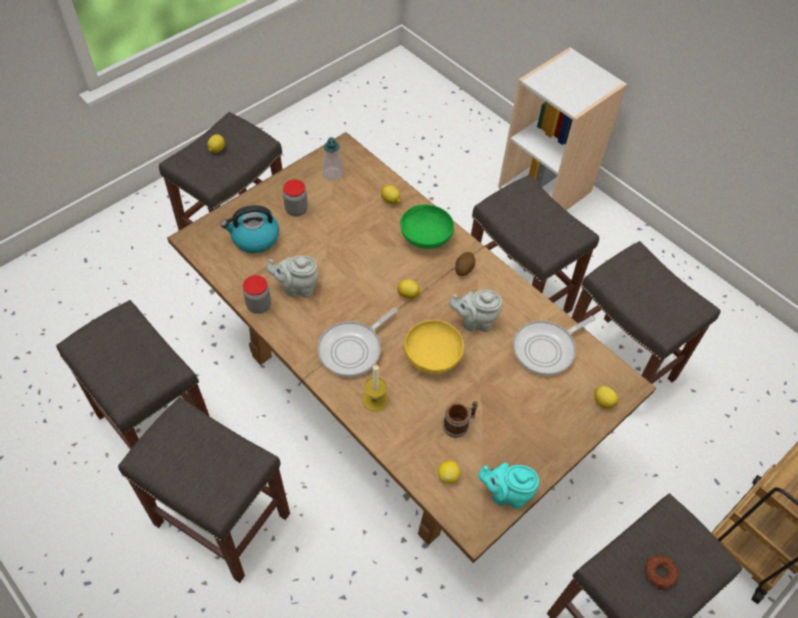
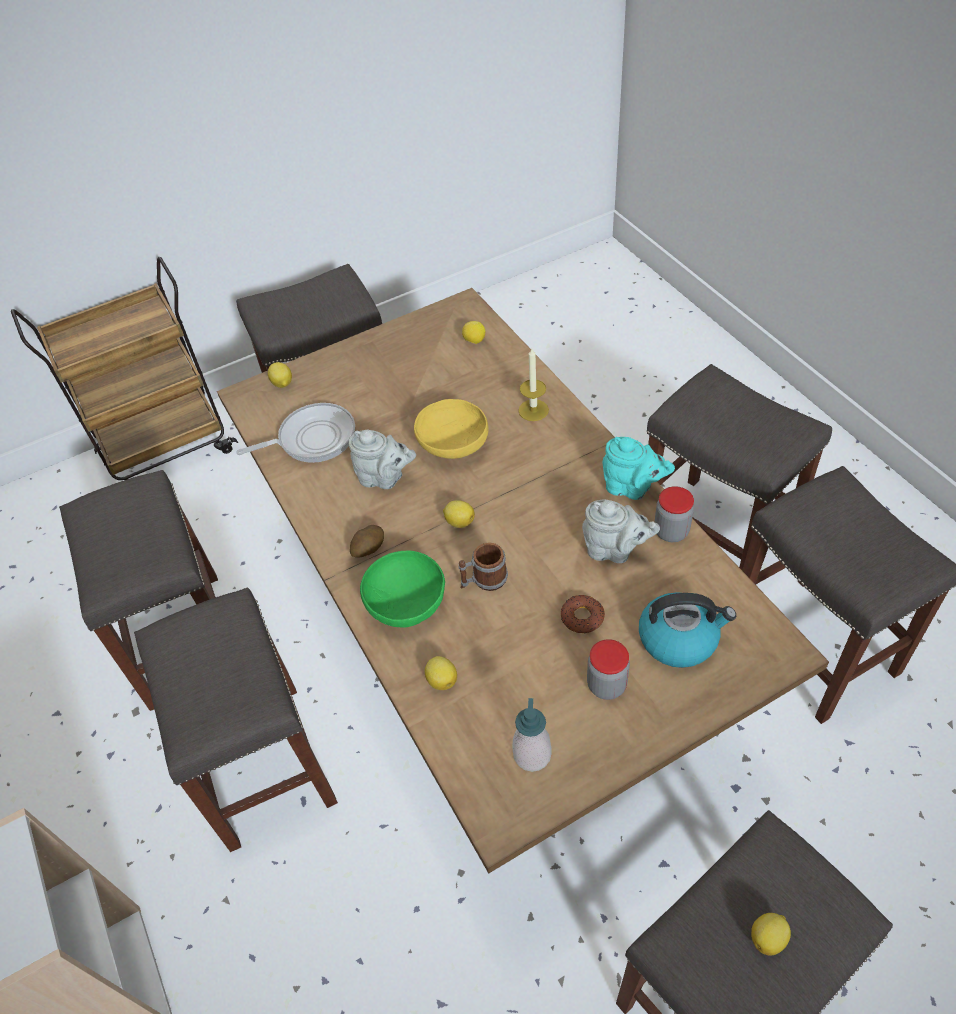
camera: 160 degrees left, 5 degrees down
(353, 349) = (549, 463): frying pan -> none
(459, 424) = (446, 379): mug -> mug (484, 580)
(506, 494) = (422, 324): turquoise teapot -> turquoise teapot (632, 488)
(660, 573) = (309, 297): donut -> donut (582, 617)

